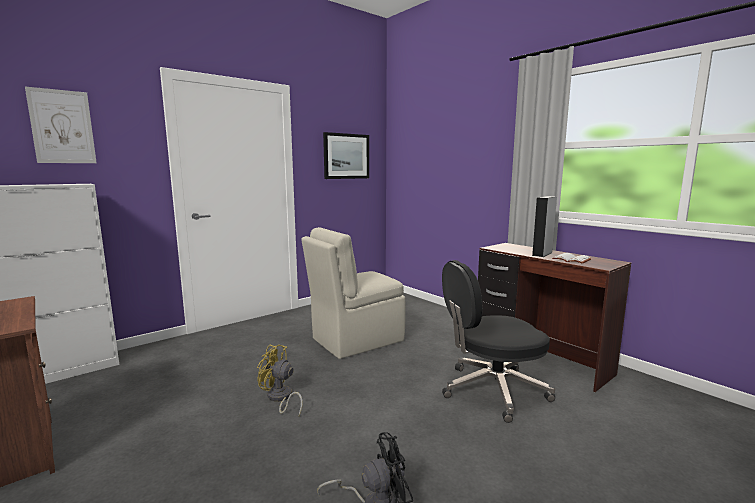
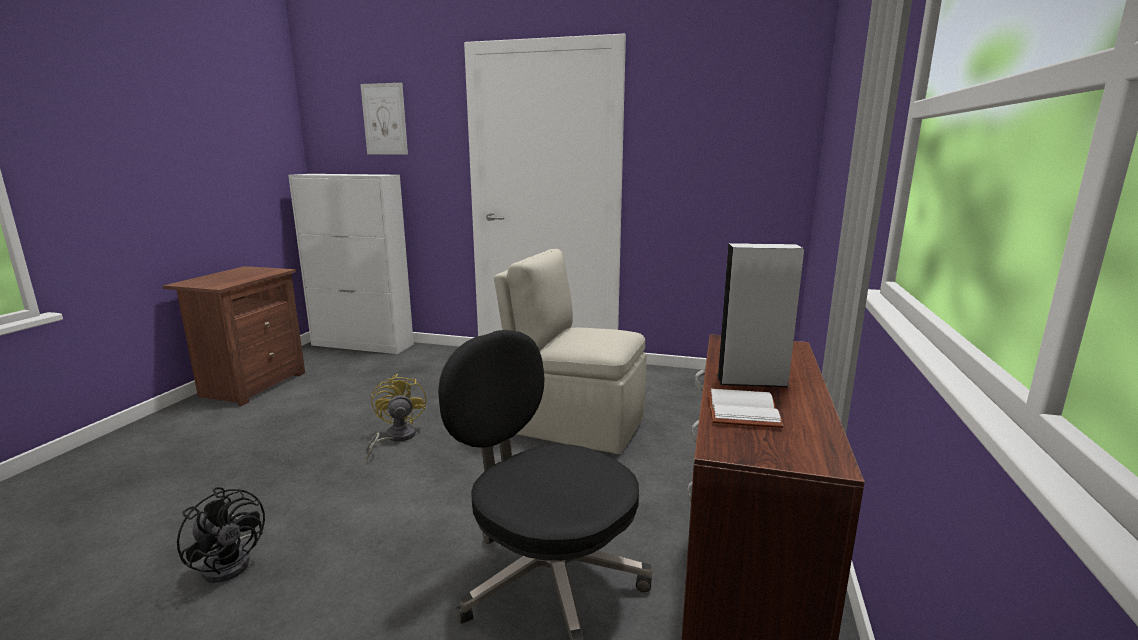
camera: 55 degrees right, 5 degrees up
(346, 156) = (723, 139): picture -> none

